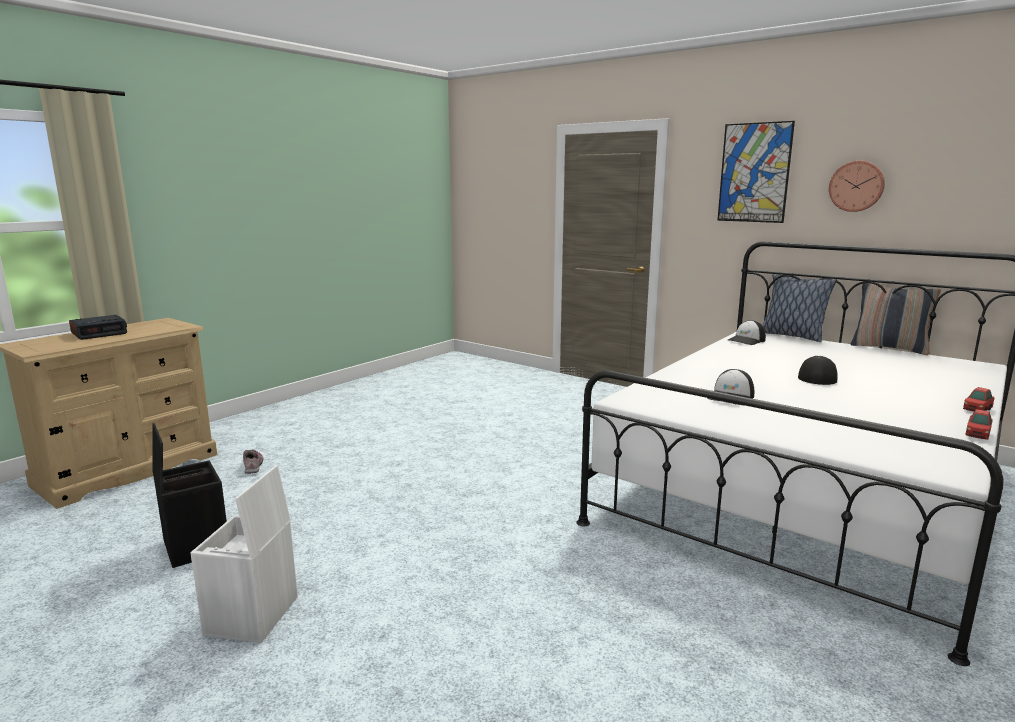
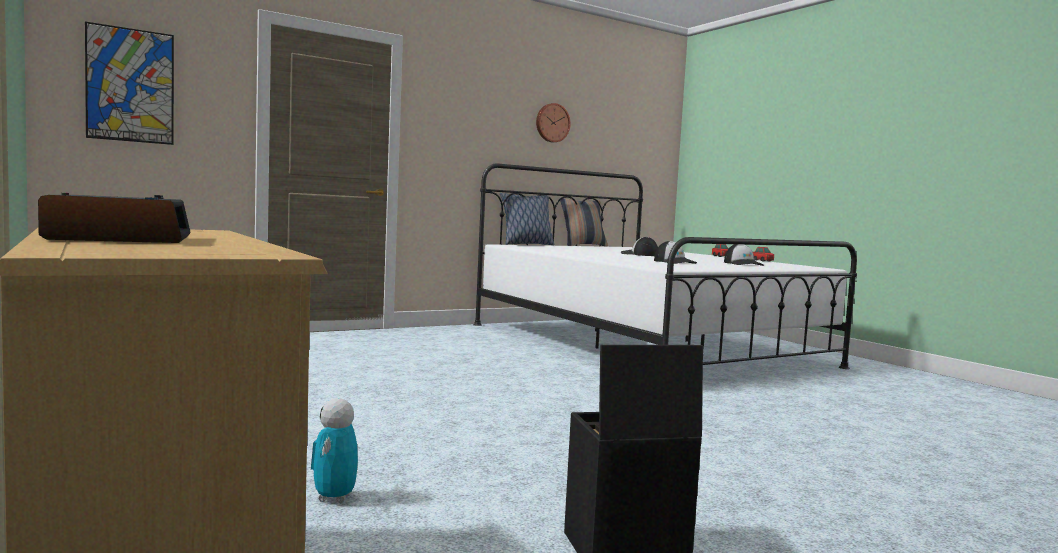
camera: 70 degrees left, 10 degrees down
(252, 617) = (820, 520): white storage box -> none
(253, 465) = (334, 498): shoe -> toy robot
(746, 340) = (526, 247): cap -> cap (743, 264)
(754, 173) = (482, 102): picture -> picture (130, 85)

